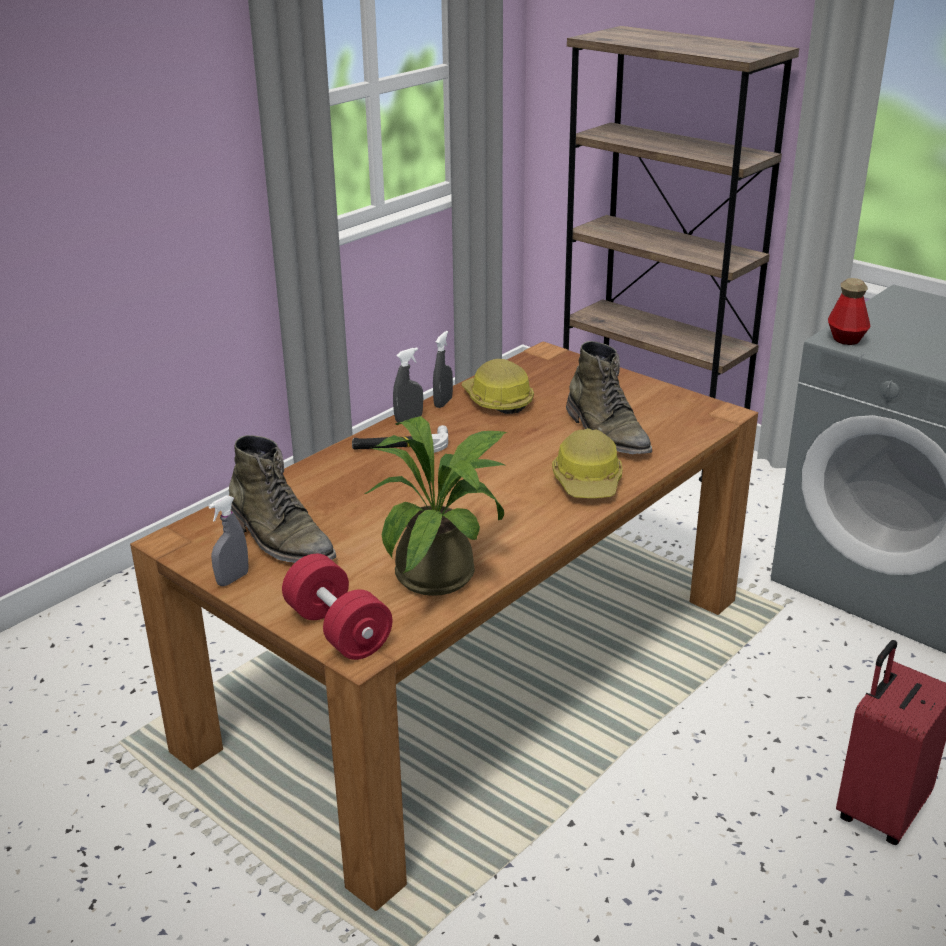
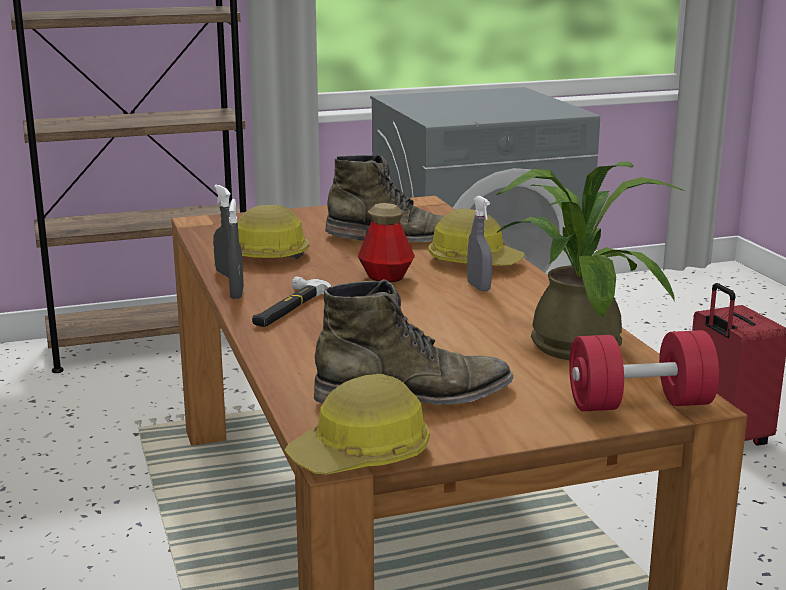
camera: 60 degrees left, 10 degrees down
(178, 547) = (362, 455): none -> hard hat
(232, 579) = (476, 437): grey spray bottle -> grey spray bottle (478, 287)
(846, 339) = (443, 119): bottle -> bottle (386, 277)

